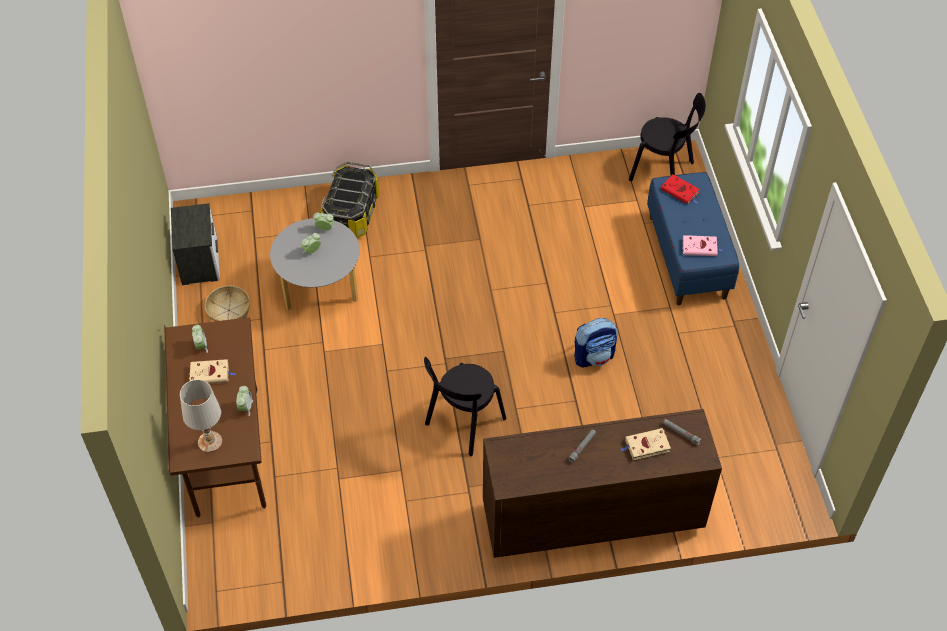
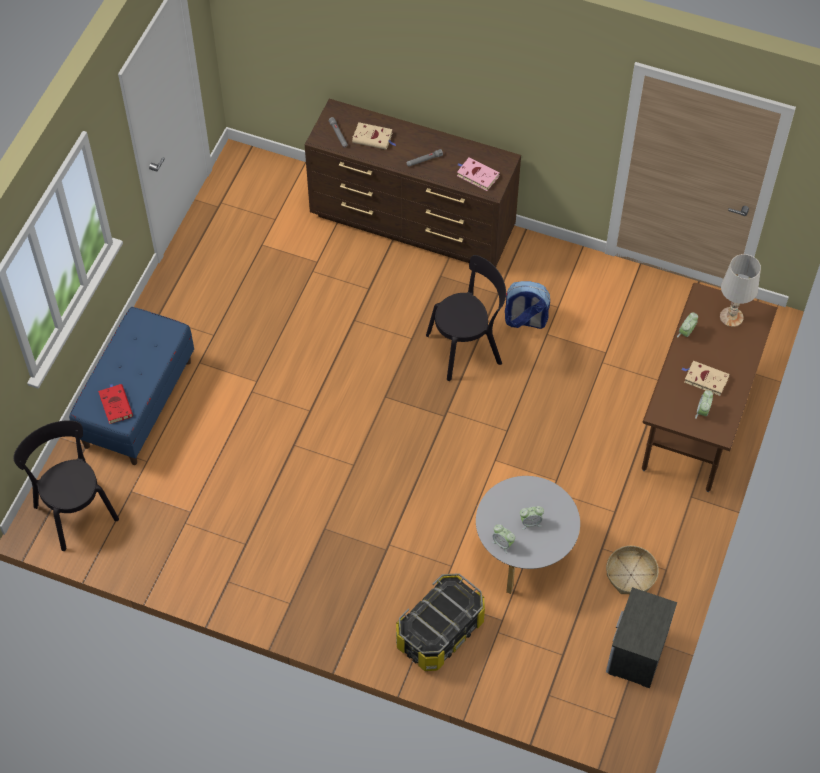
camera: 150 degrees left, 5 degrees up
(594, 356) = (306, 350): backpack -> backpack (525, 320)
(700, 247) = (151, 337): pink book -> pink book (476, 175)

